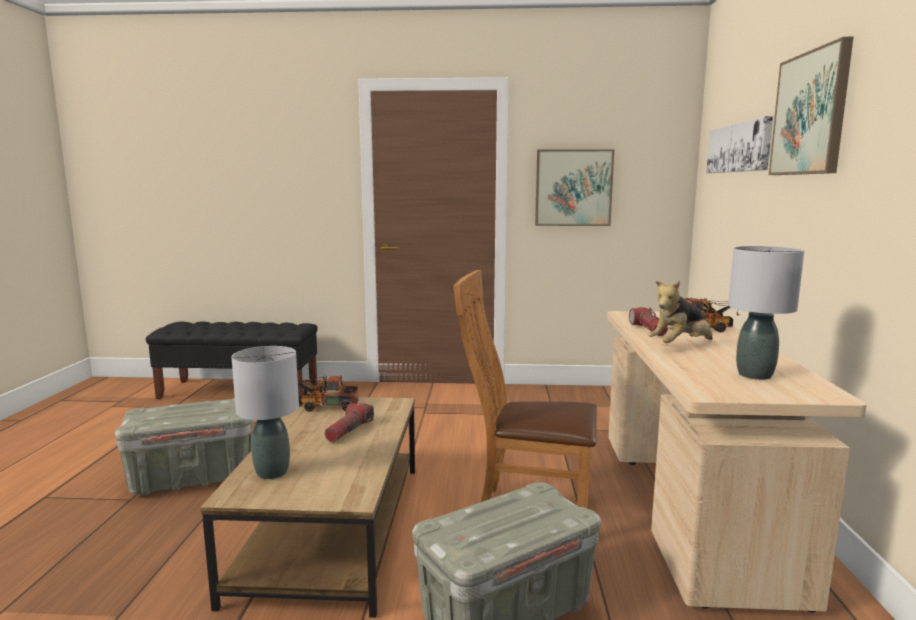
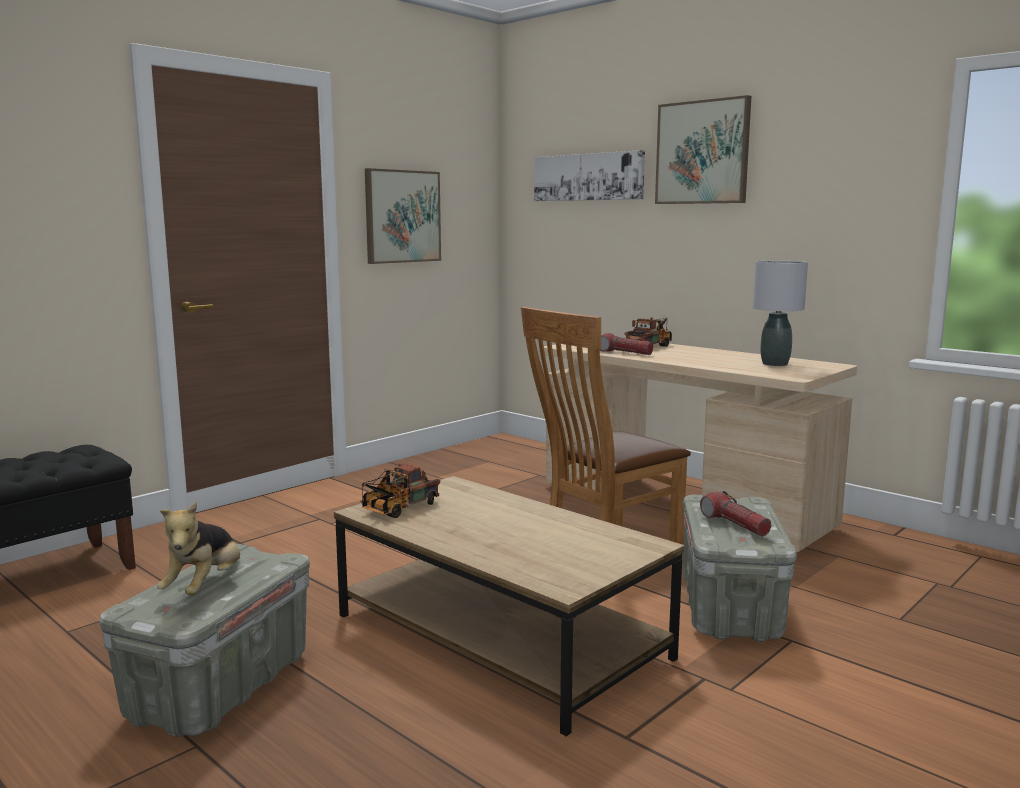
camera: 50 degrees left, 0 degrees up
(271, 472) = (536, 562): grey table lamp -> none
(349, 430) = (488, 514): flashlight -> flashlight (734, 524)
(680, 346) = (682, 358): plush toy -> plush toy (205, 586)

